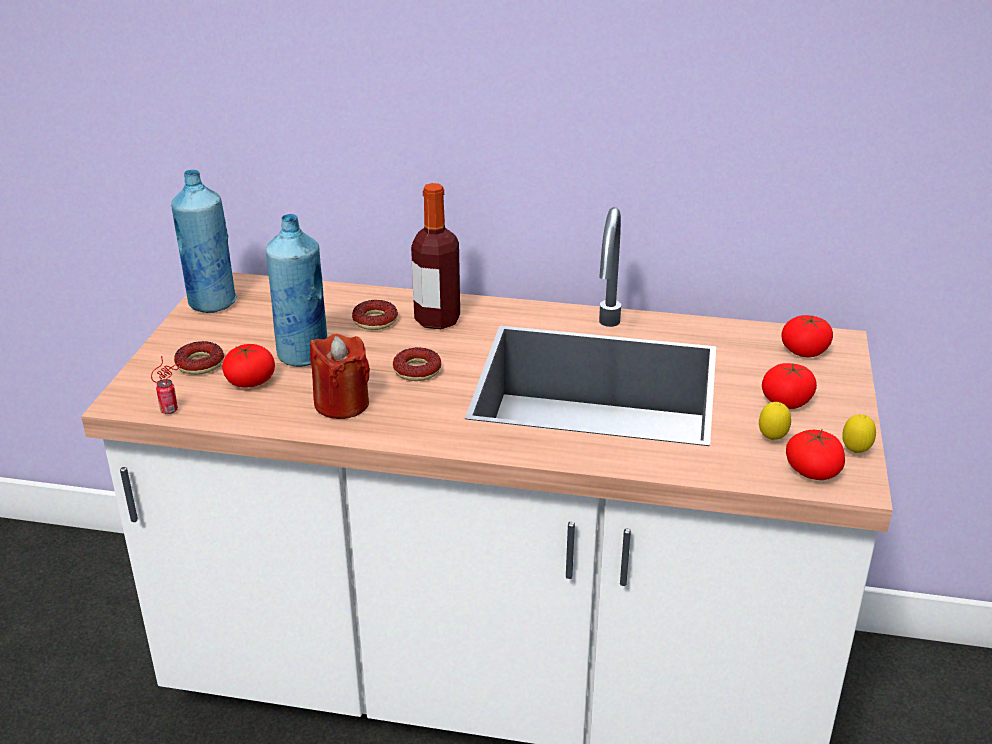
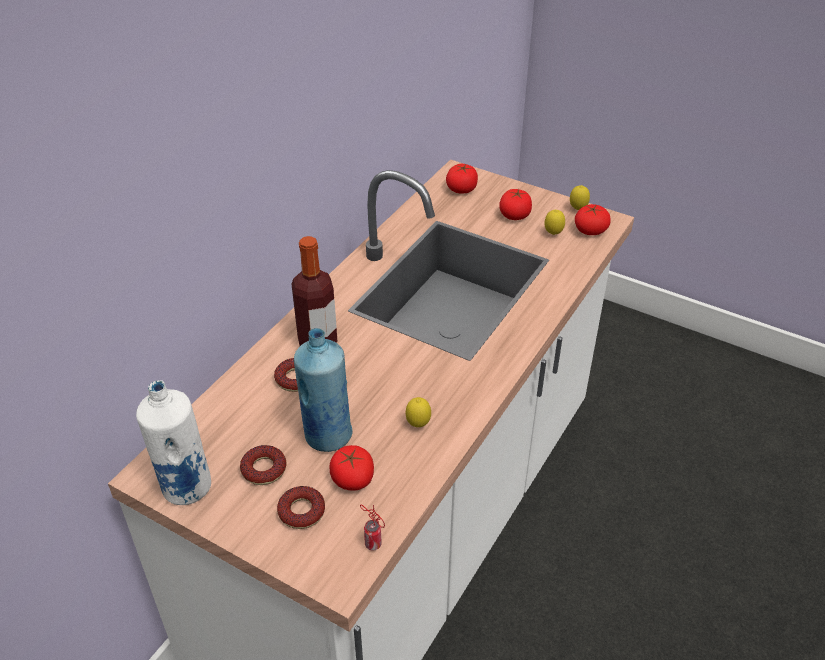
camera: 70 degrees left, 10 degrees up
(212, 303) = (186, 488): blue bottle -> white bottle
(341, 404) = (418, 425): red candle -> lemon
(417, 370) = (390, 370): donut -> donut (264, 469)

